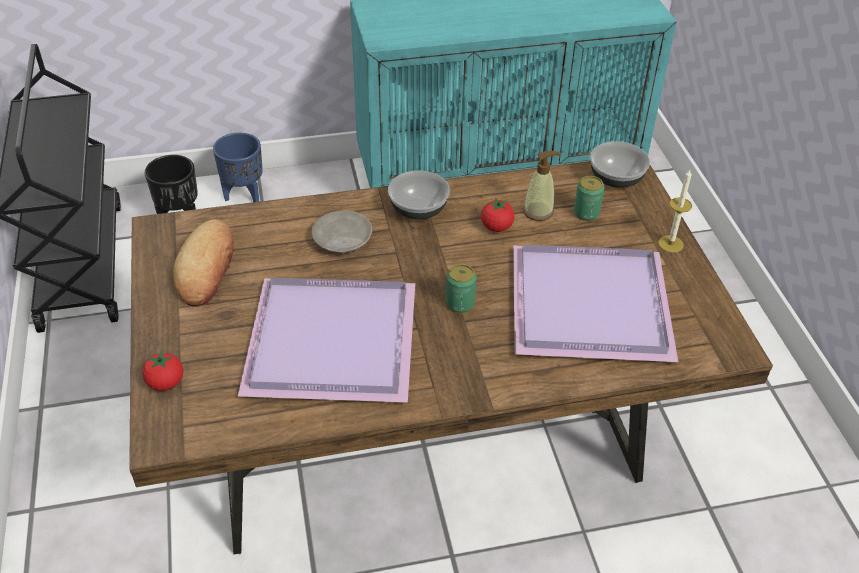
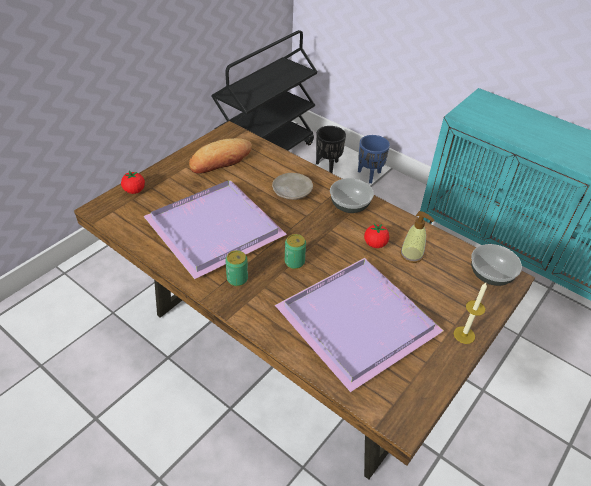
camera: 50 degrees right, 0 degrees up
(586, 213) = (438, 277): can -> can (237, 279)

